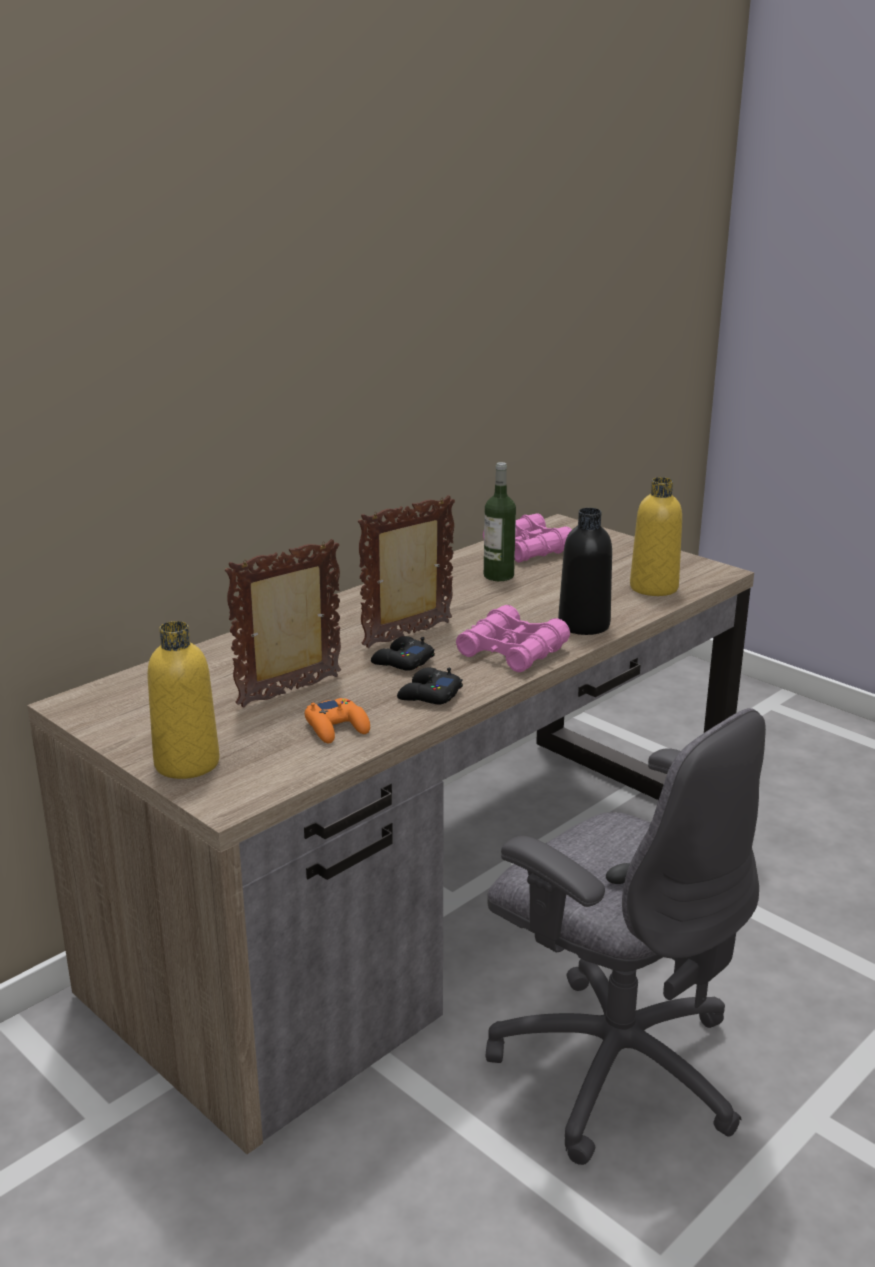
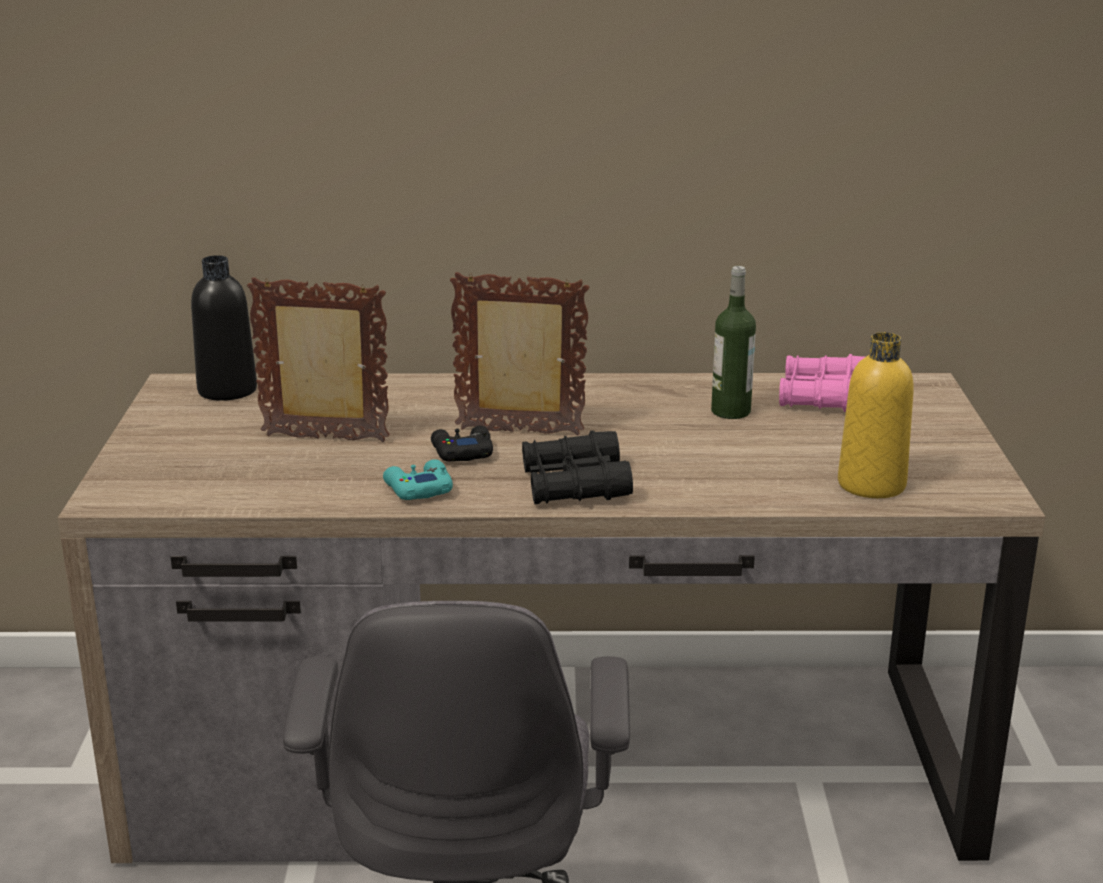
camera: 45 degrees right, 0 degrees up
(187, 763) = (145, 459): yellow bottle -> none
(337, 727) = (293, 481): orange game controller -> none
(429, 695) = (418, 489): black game controller -> turquoise game controller
(512, 651) = (574, 484): pink binoculars -> black binoculars
(583, 625) = (702, 490): black bottle -> black bottle (227, 390)

